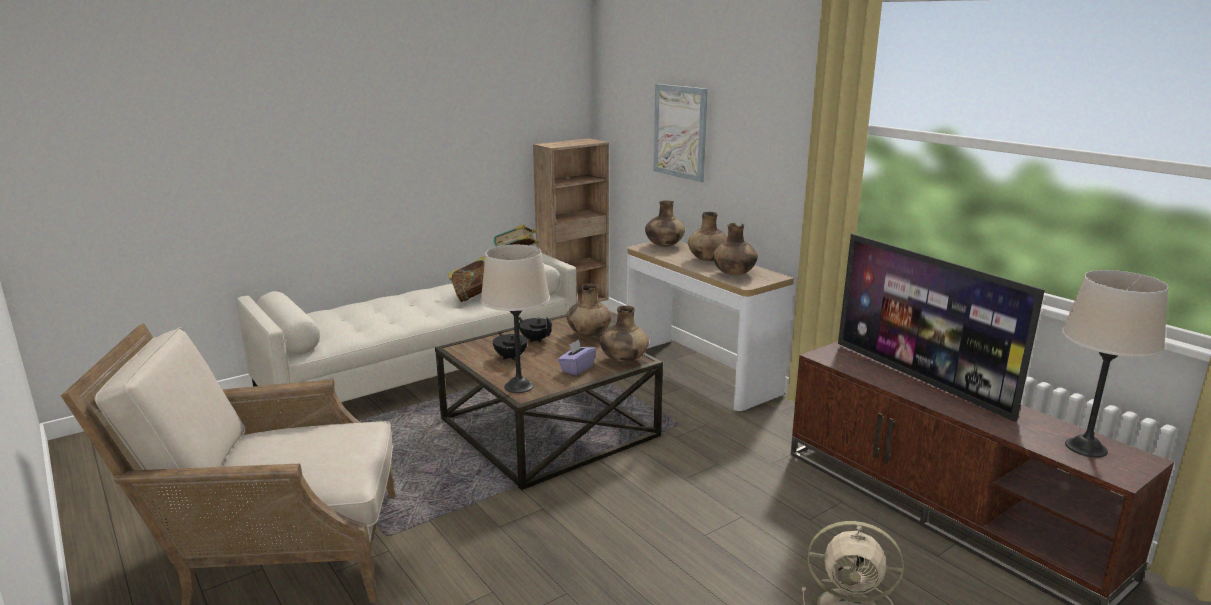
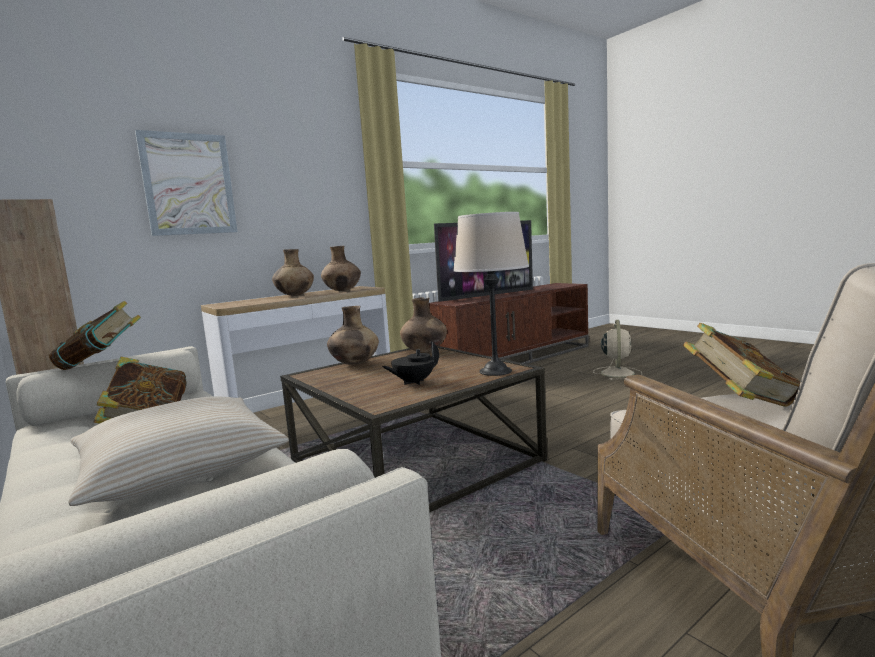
camera: 90 degrees left, 10 degrees down
(336, 453) = (739, 401): none -> book
(404, 313) = (180, 466): none -> beige pillow
(535, 339) = (361, 379): black teapot -> none
(577, 368) = (445, 360): purple tissue box -> none
(664, 246) = (231, 303): brown vase -> none
(1086, 448) = (552, 286): beige table lamp -> none

